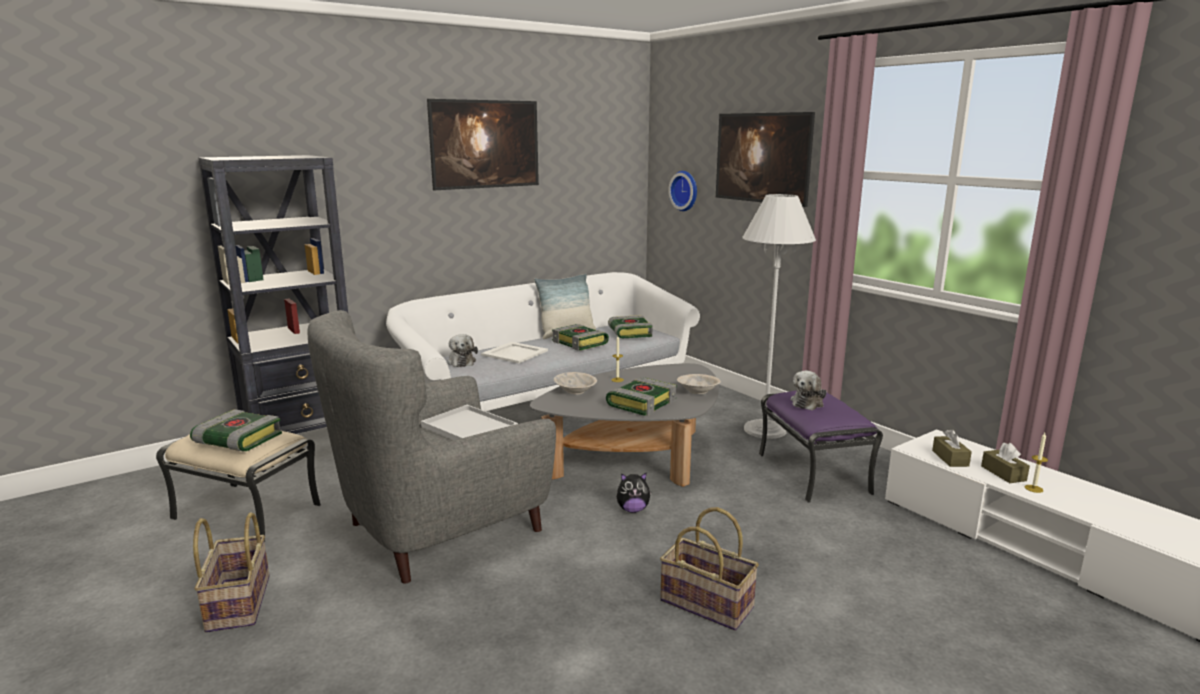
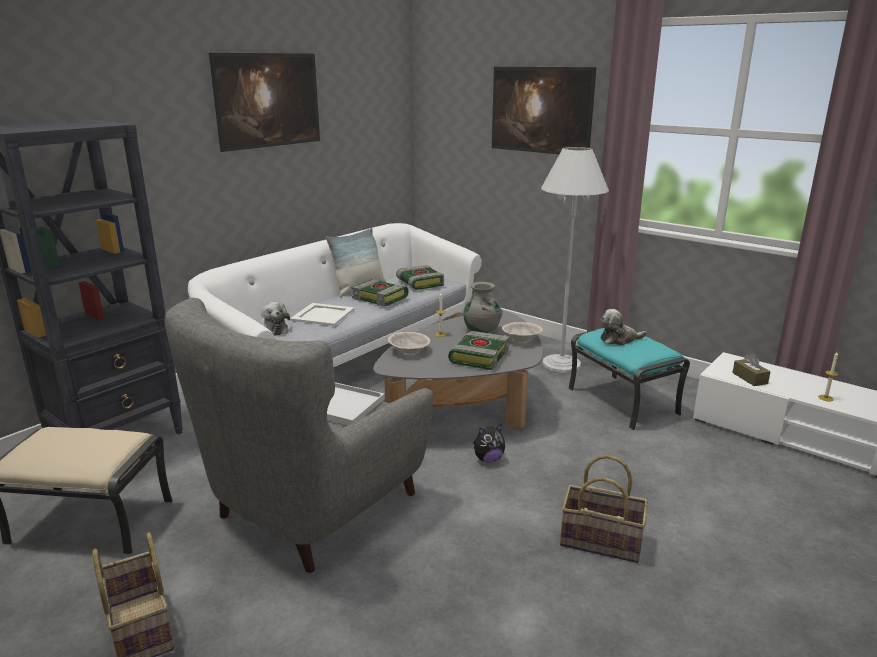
camera: 15 degrees left, 5 degrees up
(236, 440) = (79, 449): book -> none
(662, 380) = (481, 330): none -> grey vase
(685, 190) = (457, 141): wall clock -> none
(808, 402) = (619, 339): plush toy -> plush toy turned 60 degrees clockwise
(814, 473) = (623, 401): purple ottoman -> turquoise ottoman
(1003, 473) = (796, 387): brown tissue box -> none

